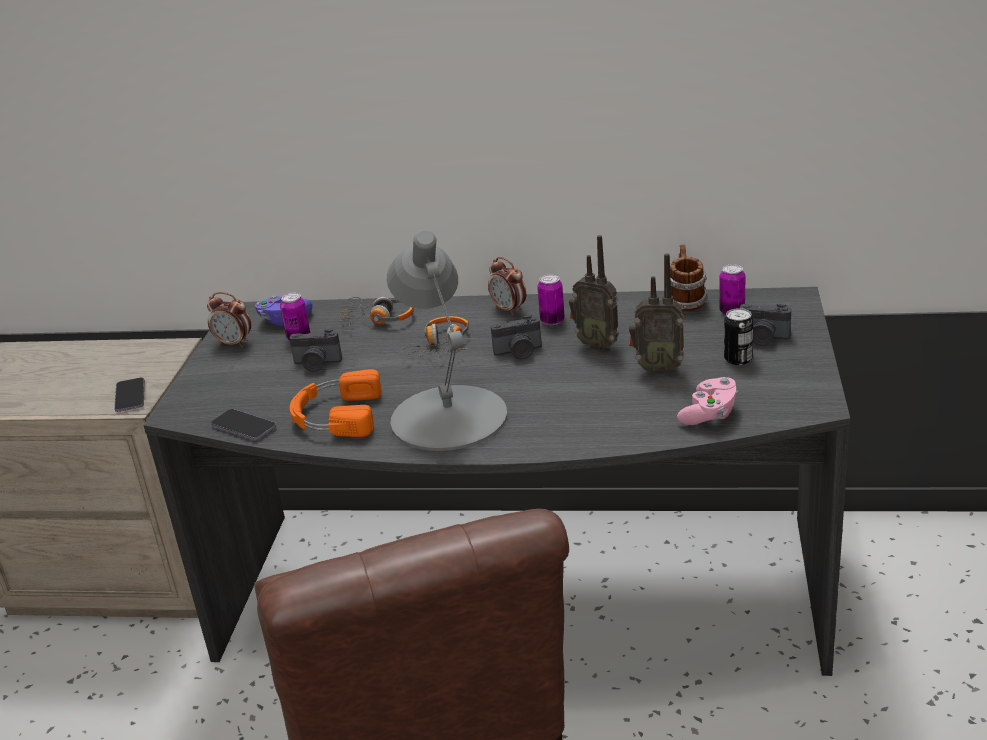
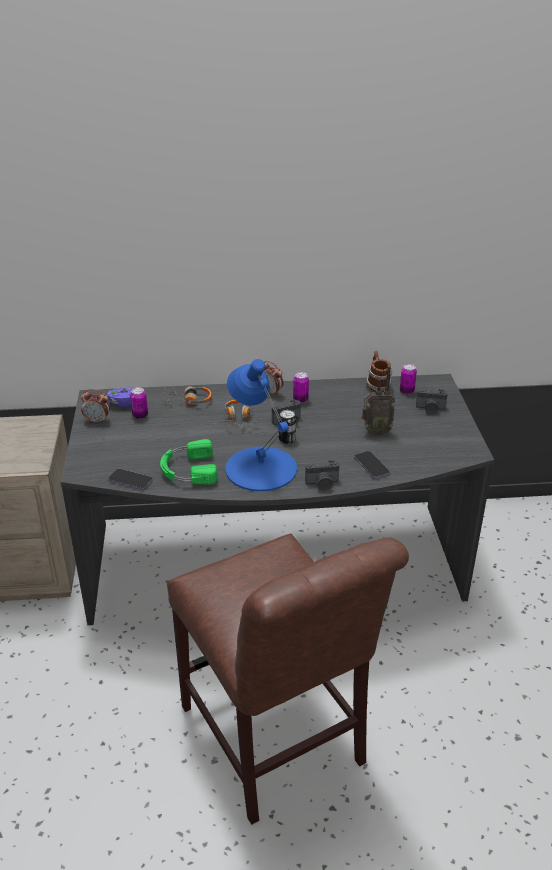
camera: 15 degrees left, 5 degrees up
(130, 396) = (31, 459): phone -> phone (371, 466)
(316, 364) = (160, 434): camera -> camera (322, 484)
(335, 415) = (188, 470): orange headphones -> green headphones
(449, 416) = (261, 468): grey table lamp -> blue table lamp
(597, 345) = (334, 416): radio -> none
(709, 414) = (415, 460): pink game controller -> none
(738, 359) = (420, 423): can -> can (287, 439)

